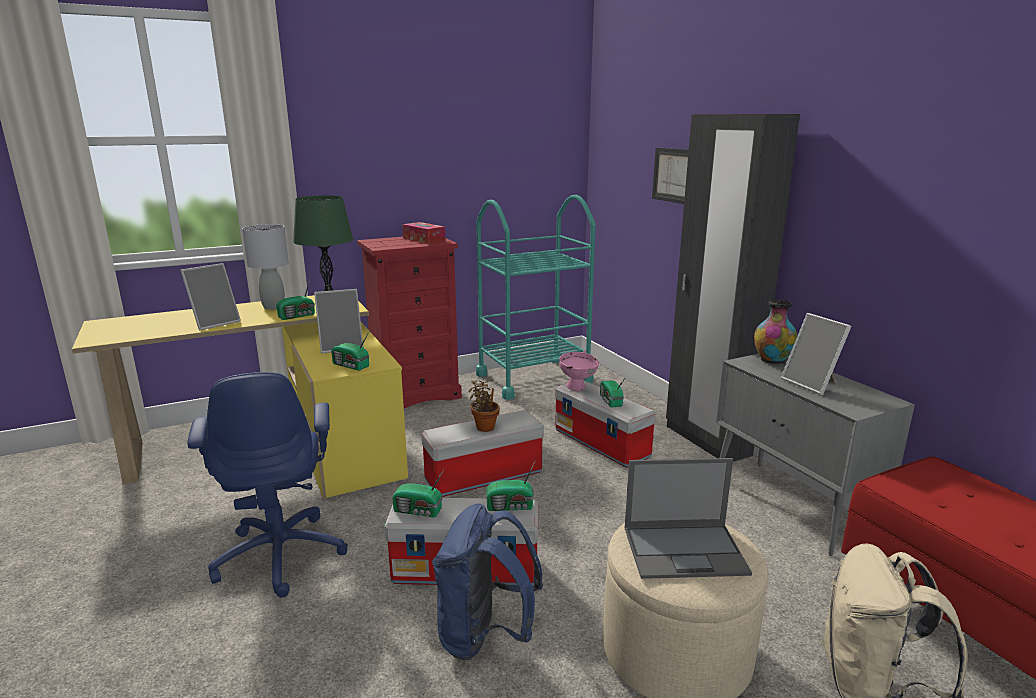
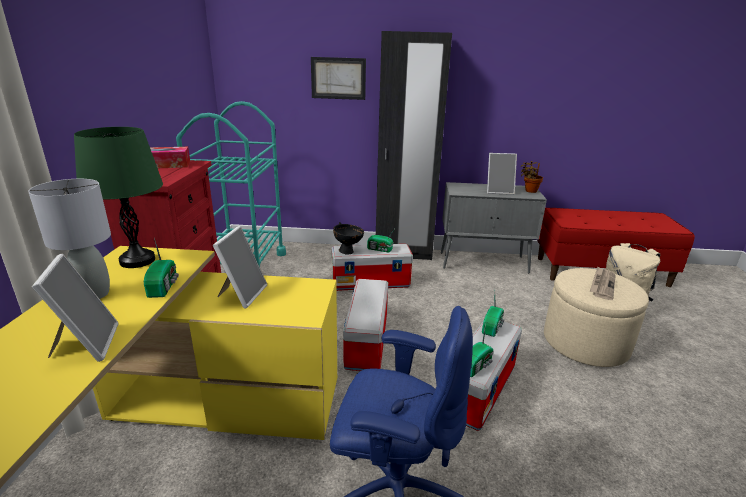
camera: 60 degrees left, 5 degrees up
(351, 366) = (305, 300): radio -> none
(484, 426) = (369, 301): potted plant -> potted plant (529, 191)
(484, 636) = (553, 405): blue backpack -> none
(578, 388) = (348, 251): pink bowl -> black bowl
(685, 550) = (602, 284): laptop -> newspaper
(772, 360) = (460, 187): vase -> none

